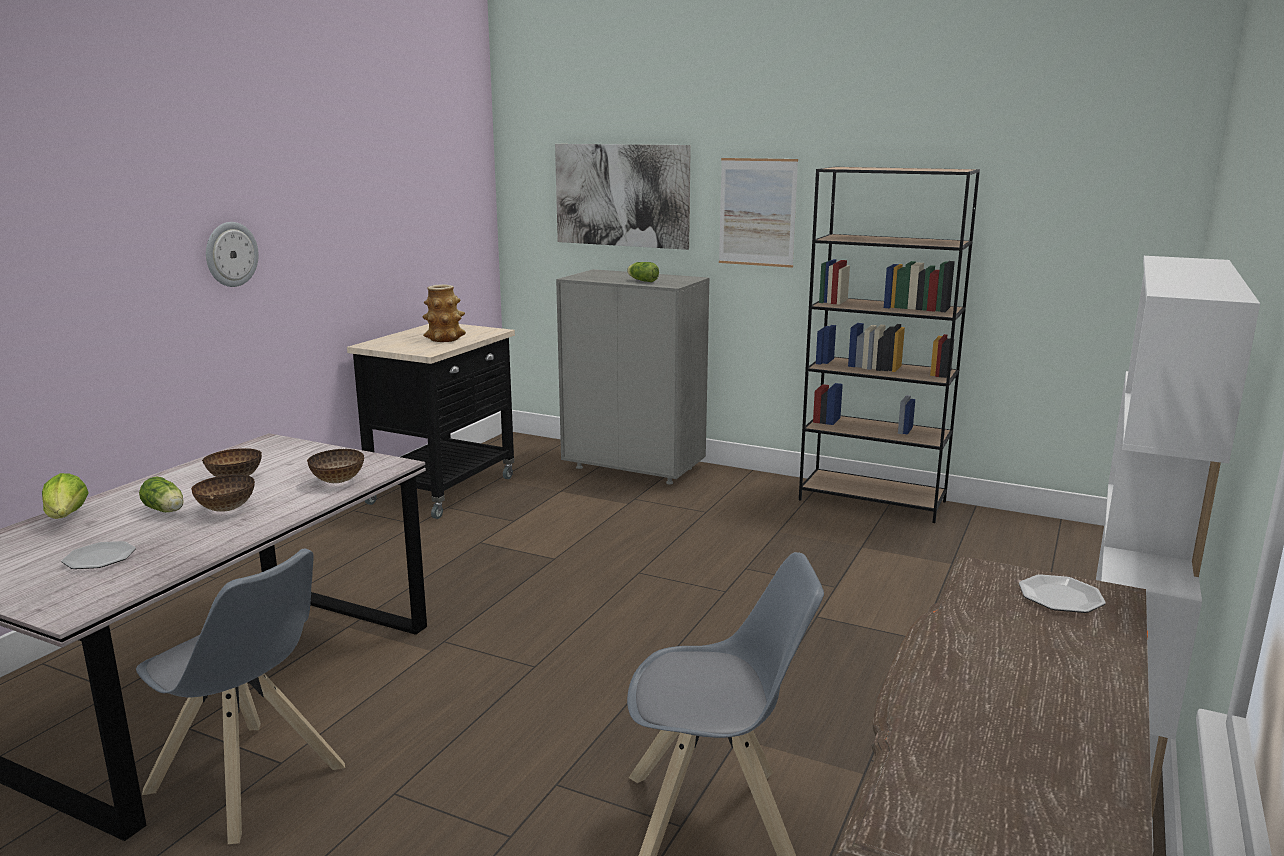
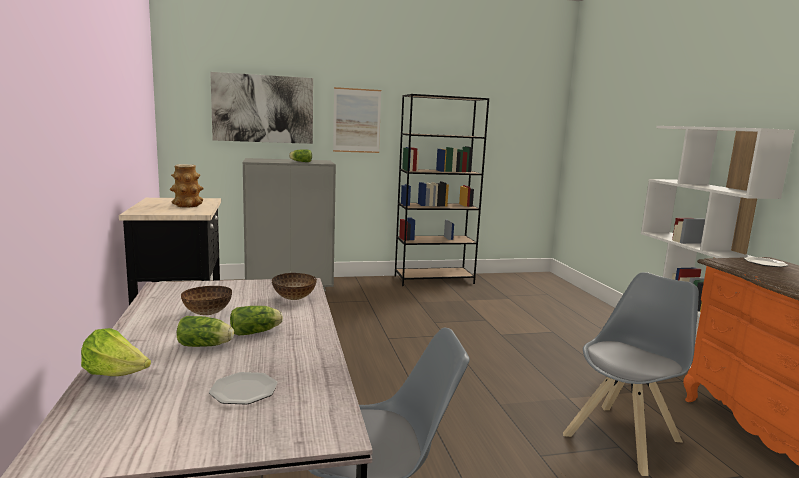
camera: 40 degrees left, 5 degrees down
(226, 509) = (257, 332): bowl -> lettuce
(231, 254) = (68, 127): wall clock -> none

